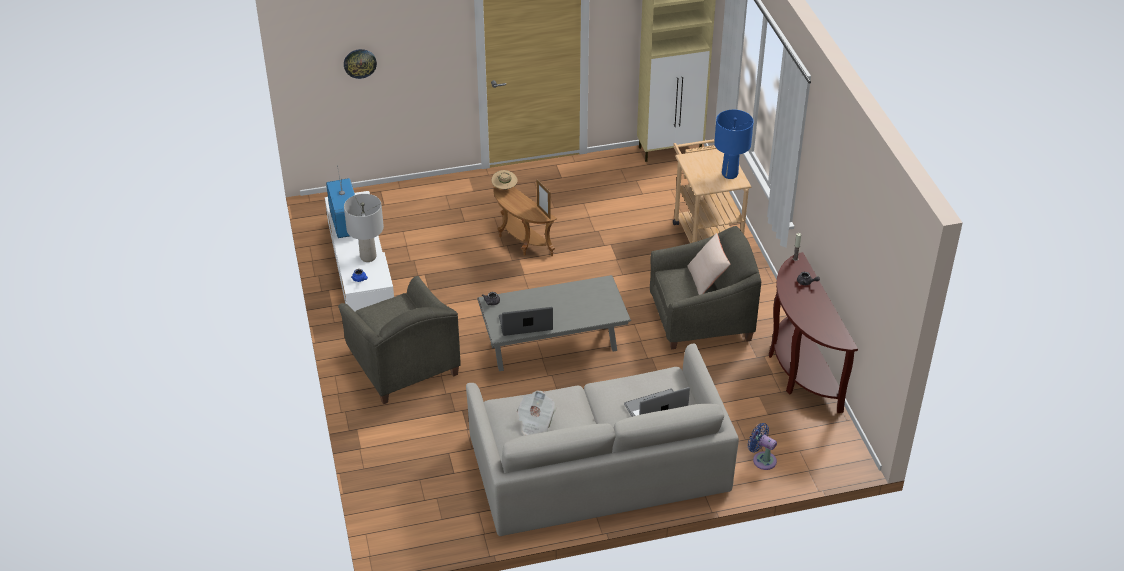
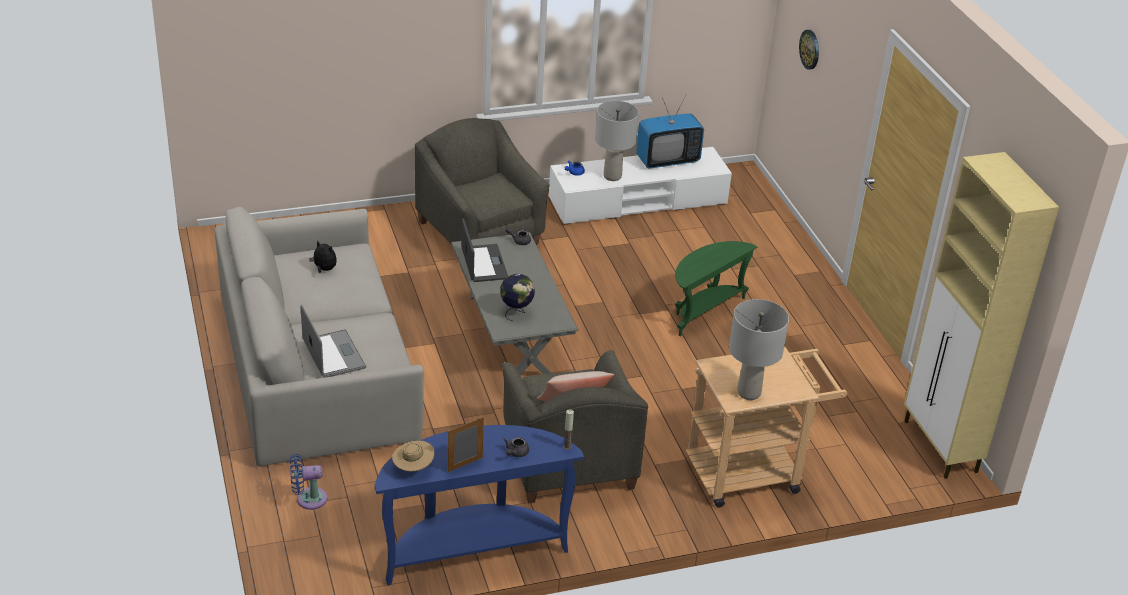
camera: 85 degrees right, 5 degrees down
(402, 364) = (480, 233): grey armchair -> grey armchair turned 90 degrees clockwise
(504, 188) = (736, 248): beige hat -> beige hat (413, 467)
(520, 241) = (703, 311): brown side table -> green side table
(535, 421) = (324, 269): newspaper -> plush toy
(543, 212) = (693, 277): picture frame -> picture frame (465, 464)
(593, 306) = (516, 312): none -> globe
(729, 174) = (749, 393): blue table lamp -> grey table lamp
(762, 459) = (308, 499): blue fan -> blue fan turned 135 degrees counterclockwise
(800, 369) = (472, 549): brown console table -> blue console table

